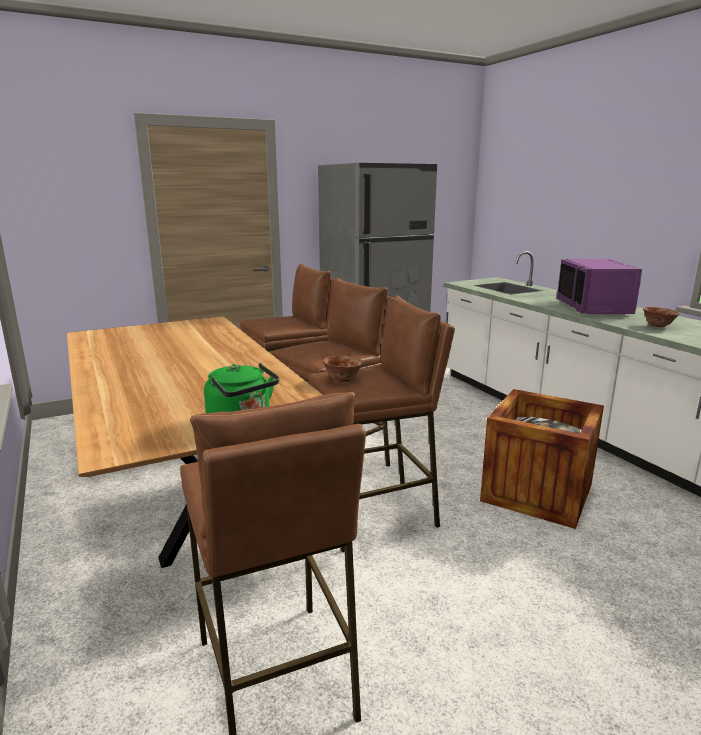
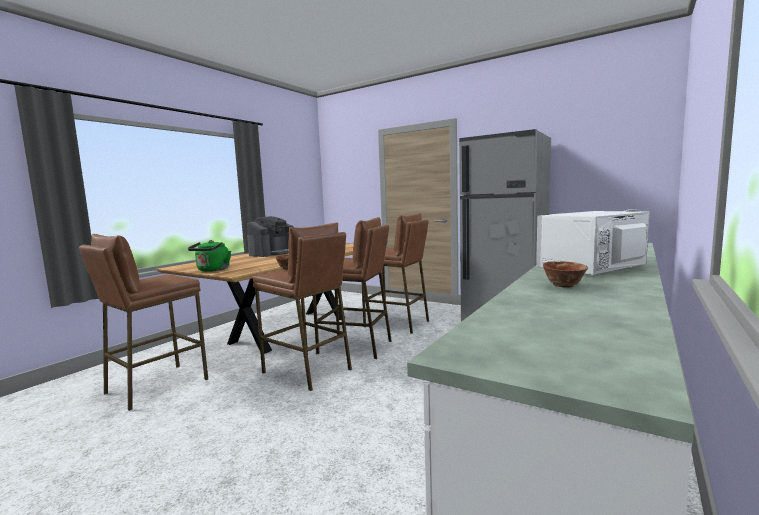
camera: 60 degrees right, 10 degrees down
(131, 369) = (272, 253): none -> coffee machine
(537, 493) = (398, 416): crate -> none
(594, 308) = (592, 268): purple microwave -> white microwave

